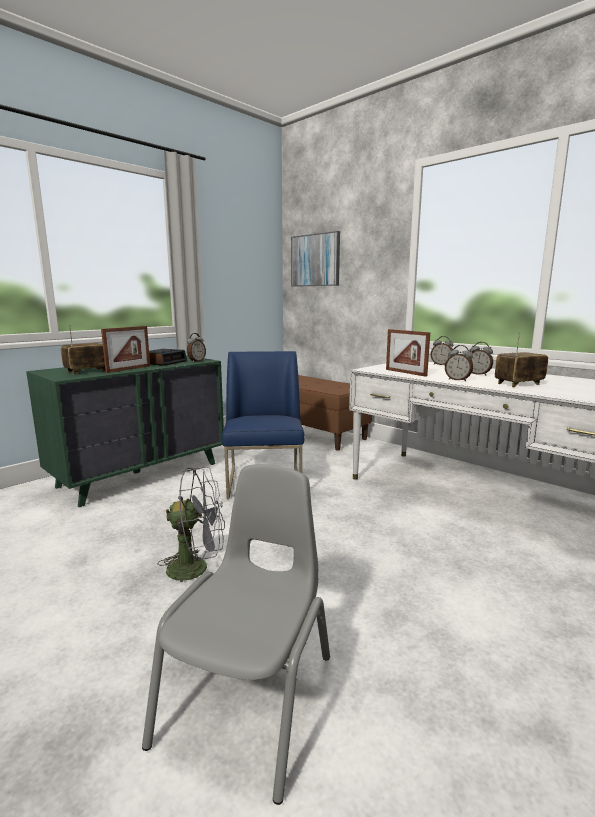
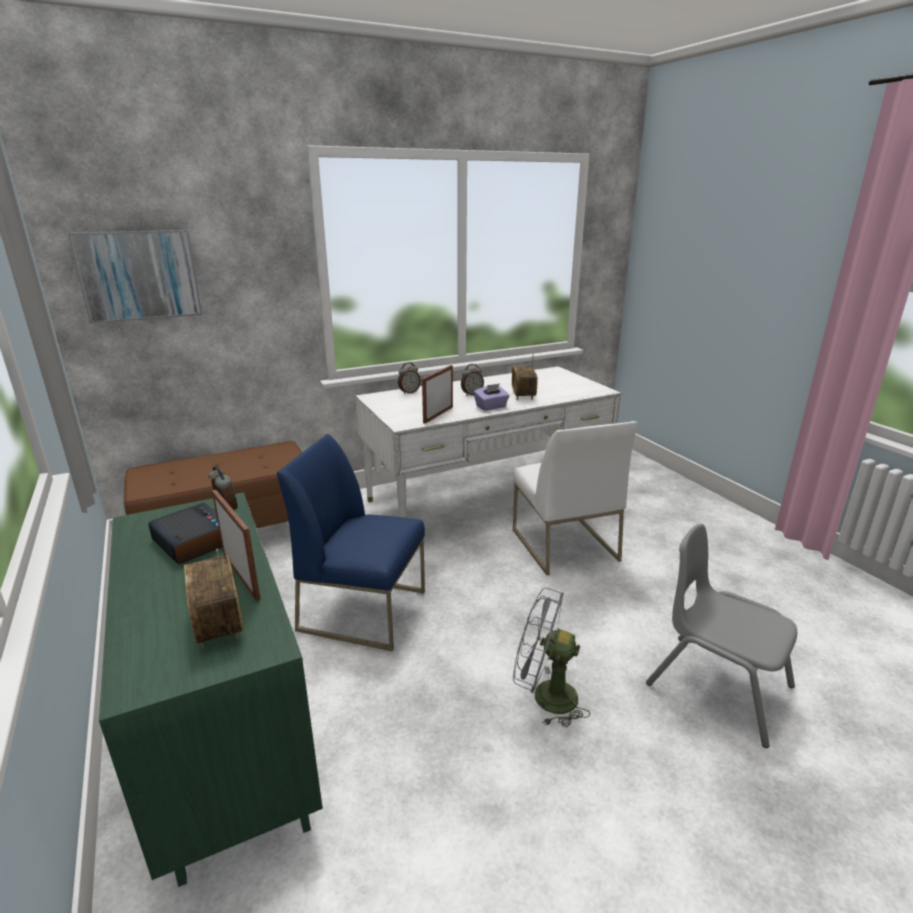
camera: 70 degrees left, 10 degrees up
(197, 568) = (545, 696): grey fan -> grey fan turned 90 degrees counterclockwise
(405, 372) = (438, 414): picture frame -> picture frame turned 135 degrees clockwise
(446, 550) = (563, 544): none -> white chair
(458, 380) = (491, 407): alarm clock -> purple tissue box

